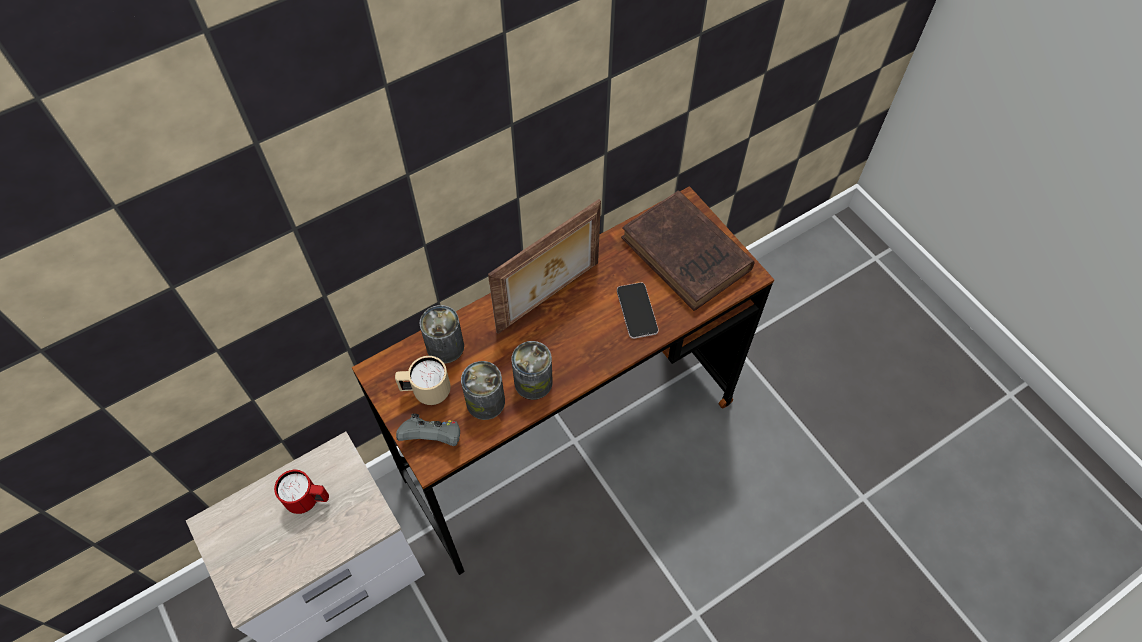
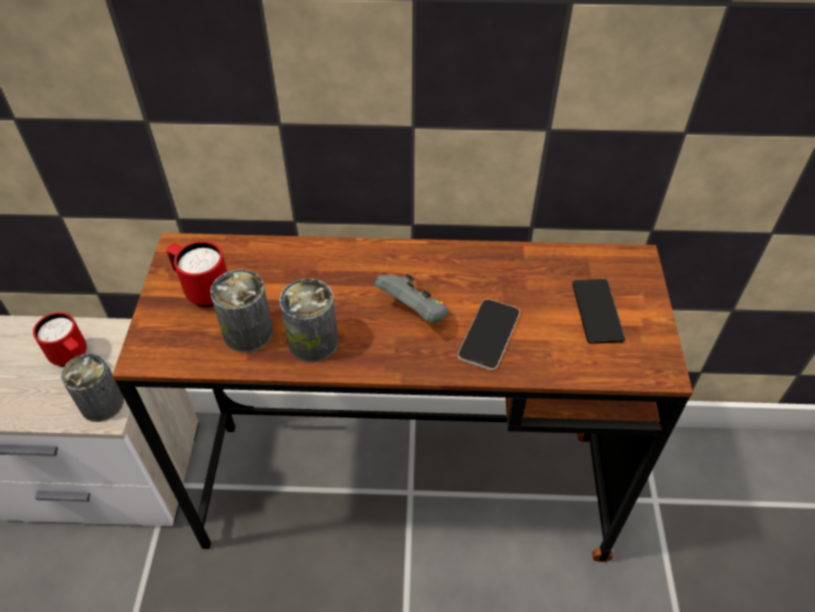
camera: 35 degrees right, 10 degrees down
(426, 392) = (203, 291): beige mug -> red mug
(433, 438) = (167, 335): grey game controller -> grey game controller (414, 312)
(445, 346) = (260, 261): can -> can (102, 403)
(549, 298) = (403, 272): picture frame -> none
(688, 256) = (597, 311): brown book -> phone

